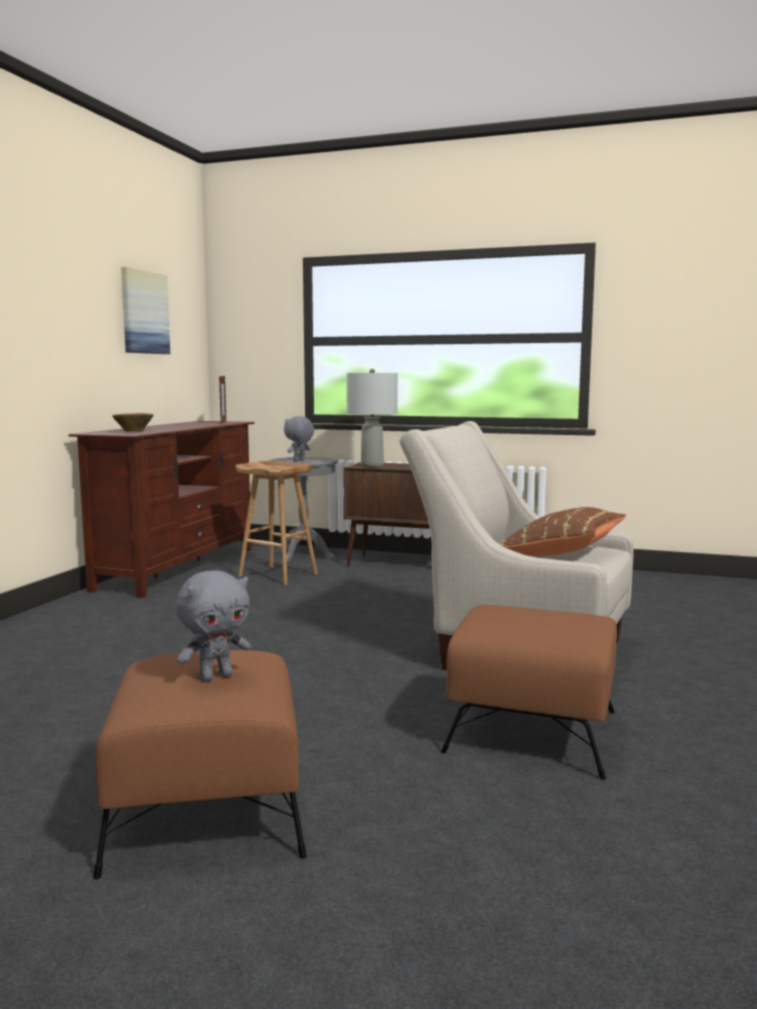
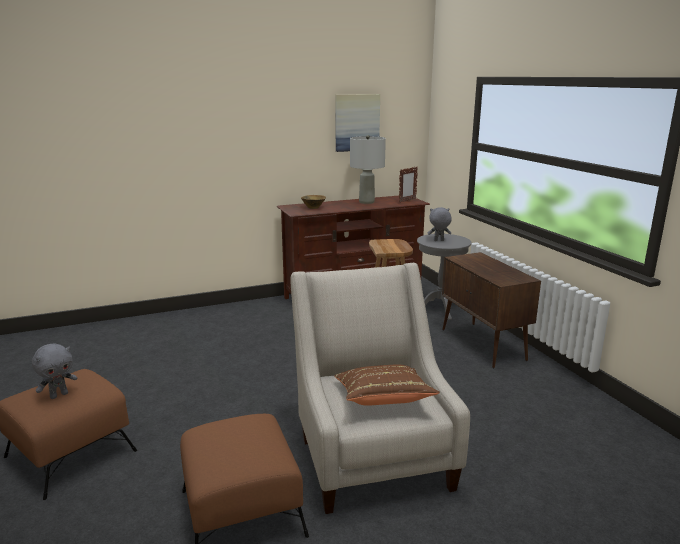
camera: 50 degrees right, 10 degrees up
(215, 677) = (59, 395): grey plush toy -> grey plush toy turned 60 degrees counterclockwise
(372, 466) = (468, 260): grey table lamp -> grey table lamp (367, 202)

